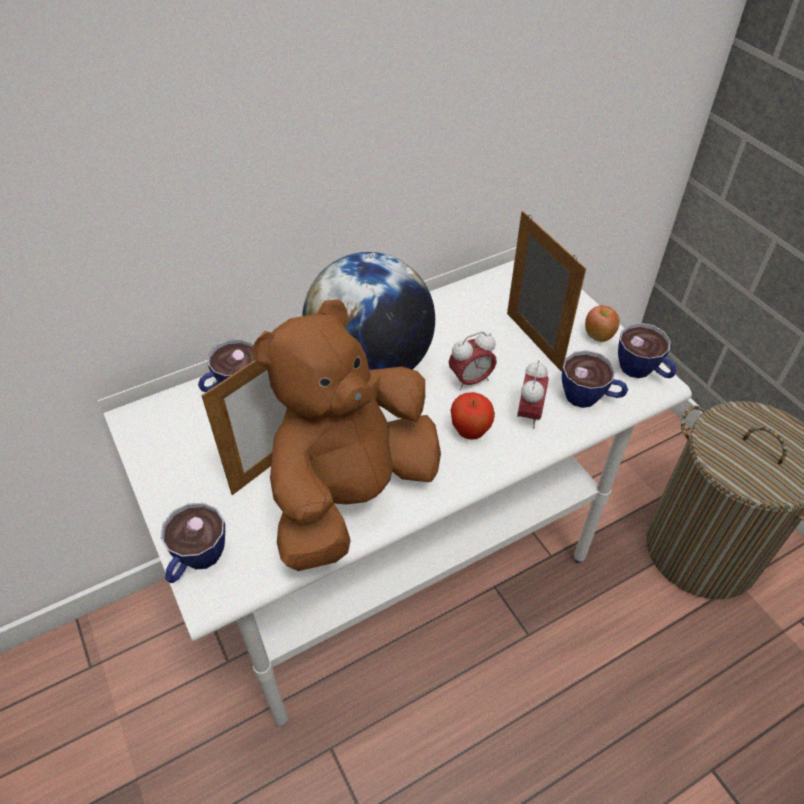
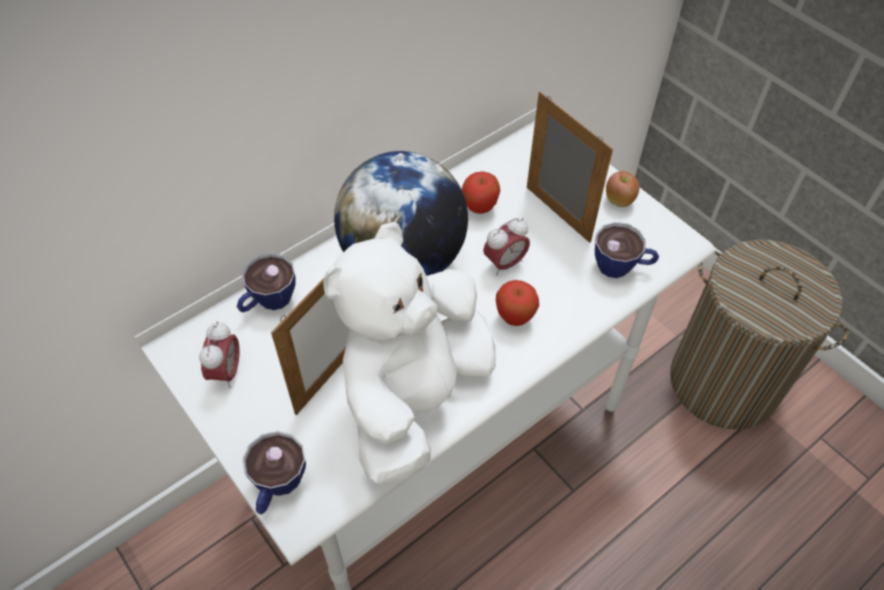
camera: 10 degrees left, 5 degrees up
(352, 494) = (414, 397): brown plush toy -> white plush toy
(456, 327) = (479, 208): none -> apple
(529, 414) = (567, 292): alarm clock -> alarm clock (226, 372)
(642, 371) = (666, 233): cup -> none

